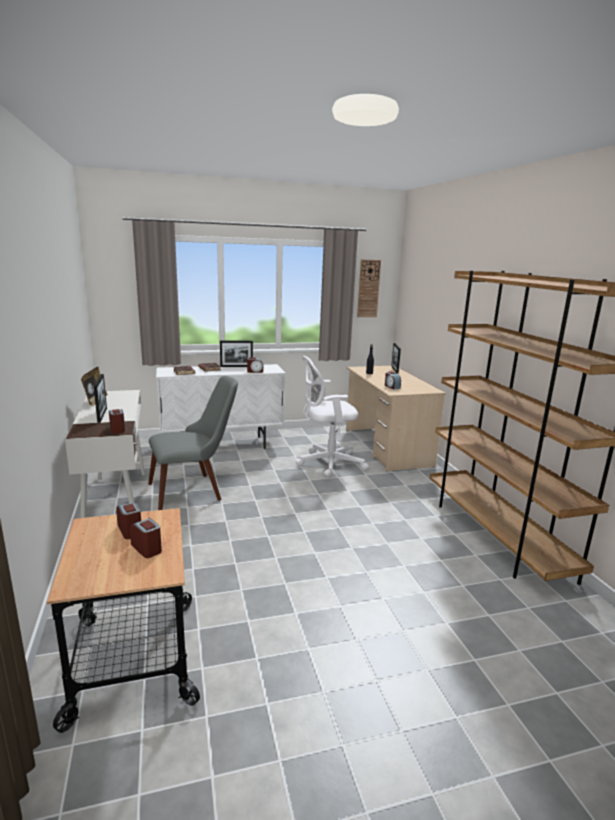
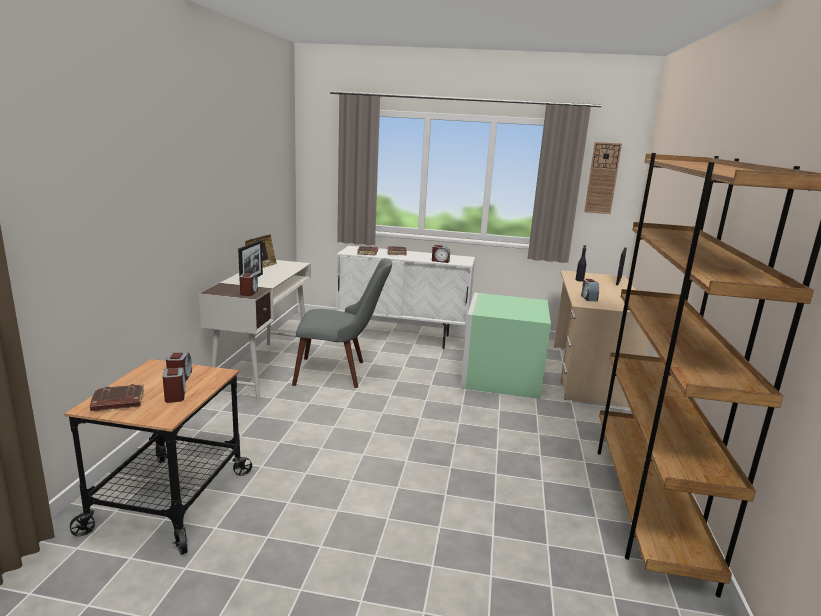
camera: 25 degrees right, 0 degrees up
(94, 572) = (117, 402): none -> brown book
(236, 366) = (427, 254): picture frame -> none
(327, 463) = (500, 376): white office chair -> green storage box

